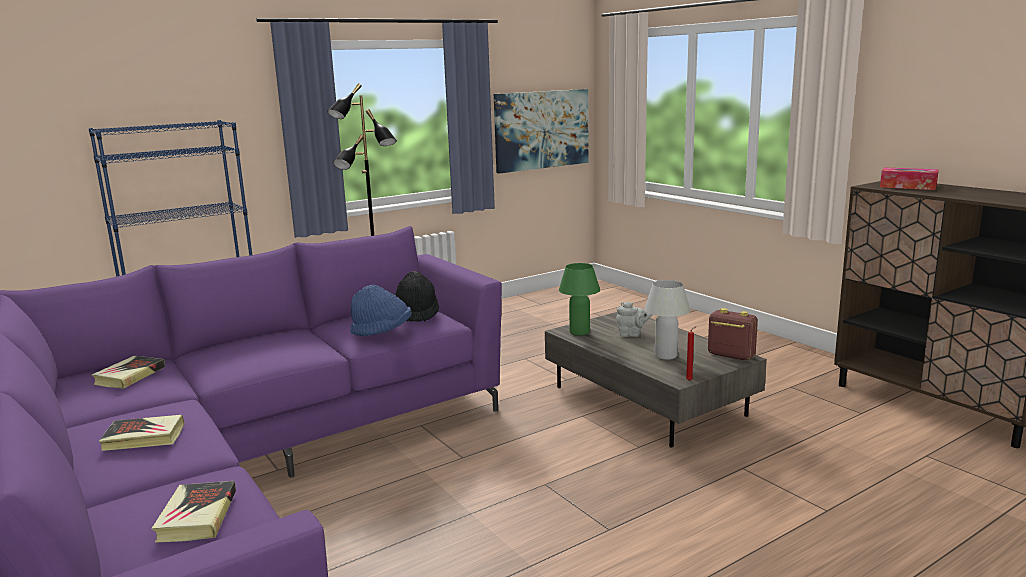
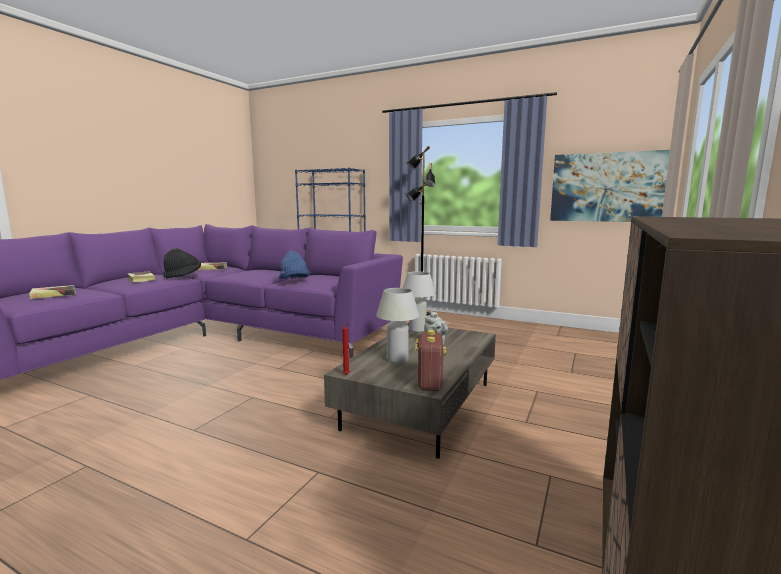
camera: 60 degrees right, 5 degrees down
(416, 313) = (332, 280): black hat -> black hat (183, 276)
(579, 332) = (417, 330): green table lamp -> white table lamp
(908, 186) = (707, 219): tissue box -> none

